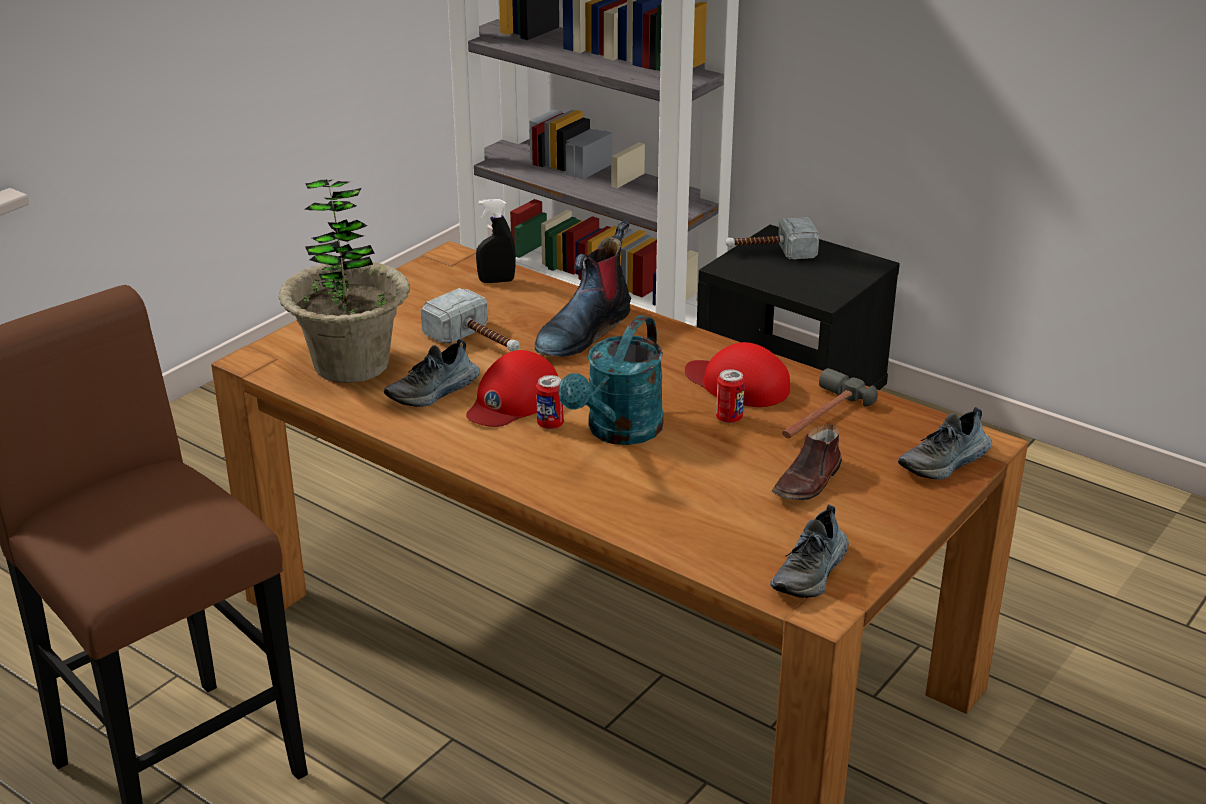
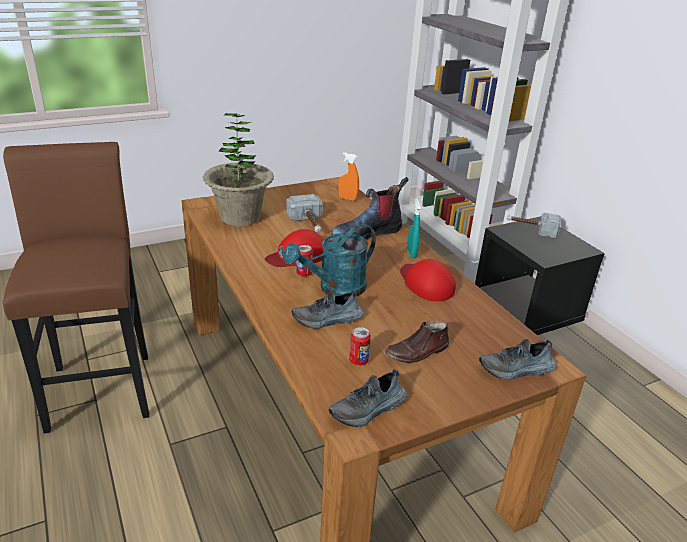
camera: 25 degrees right, 0 degrees up
(434, 392) = (264, 241): shoe -> shoe (327, 320)
(496, 281) = (348, 199): black spray bottle -> orange spray bottle
(678, 344) = (411, 253): none -> turquoise spray bottle
(729, 418) = (403, 300): can -> can (358, 361)
(819, 417) = (458, 316): hammer -> none

